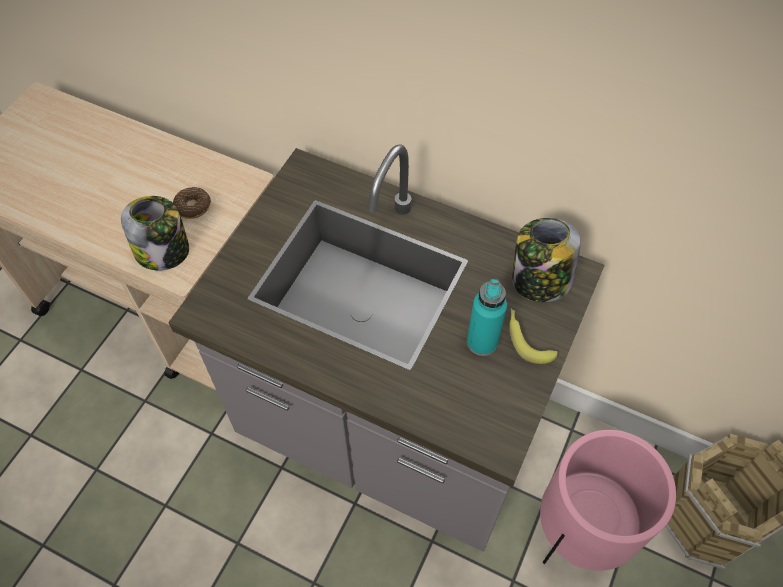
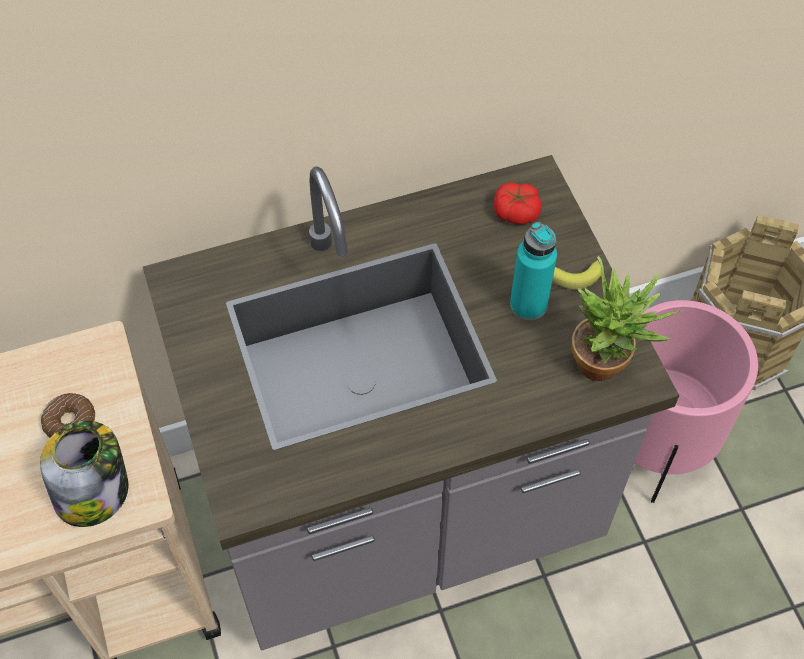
camera: 45 degrees left, 0 degrees up
(490, 420) = (608, 364): none -> potted plant
(539, 281) = (516, 212): jar -> tomato

